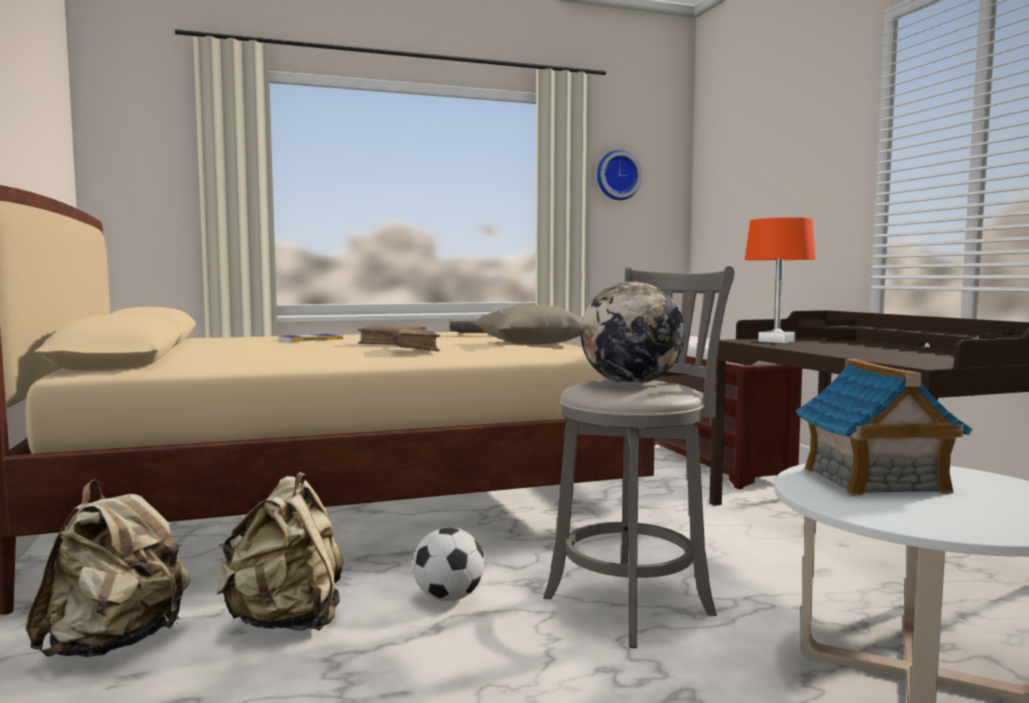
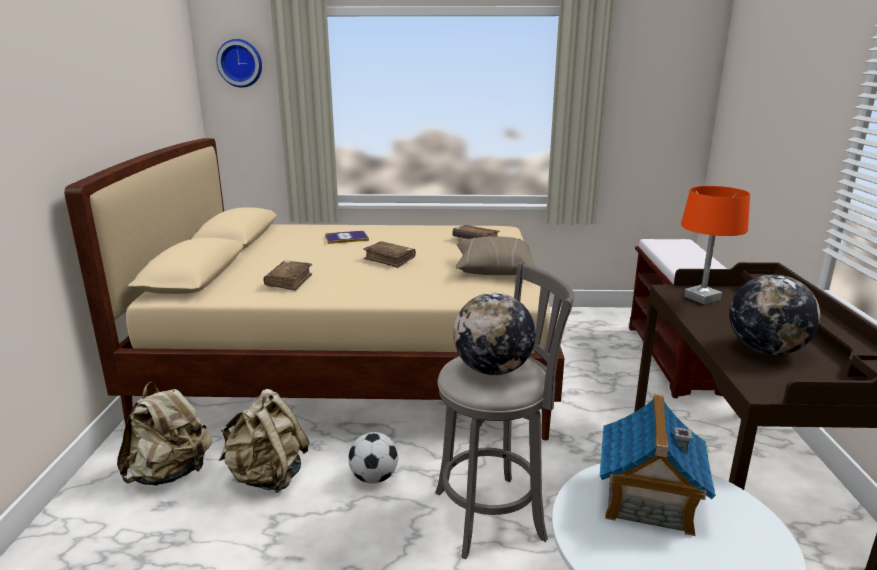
camera: 20 degrees right, 15 degrees up
(415, 349) = (390, 279): brown book -> brown book (289, 281)
(617, 175) = (639, 81): wall clock -> wall clock (240, 63)
(886, 354) = (765, 350): none -> globe

